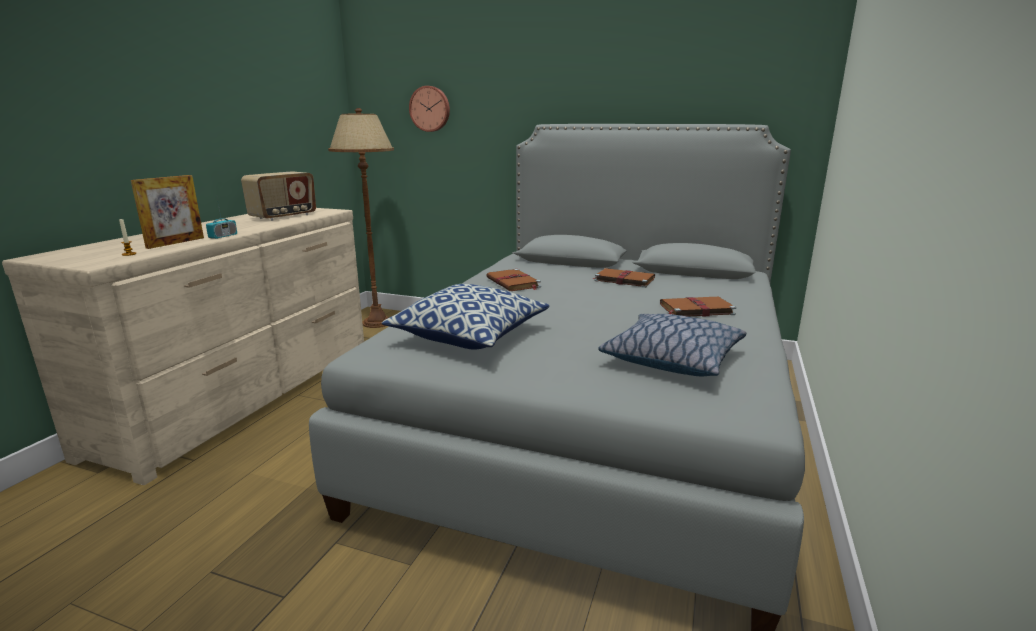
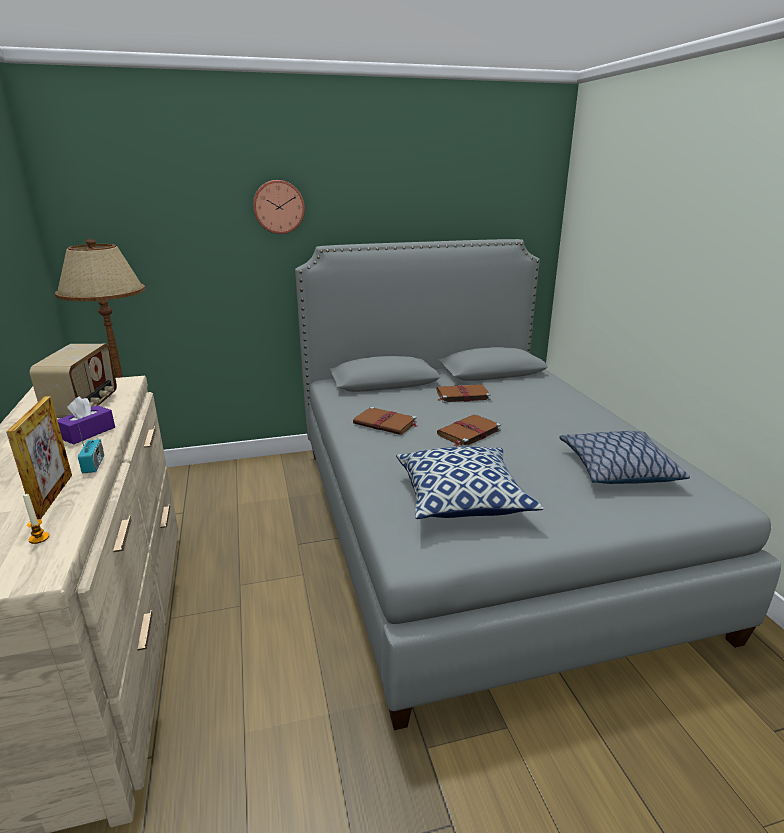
camera: 35 degrees left, 5 degrees up
(256, 225) = (87, 433): none -> purple tissue box
(430, 109) = (172, 231): wall clock -> wall clock (278, 207)
(695, 309) = (557, 414): brown book -> brown book (468, 433)

